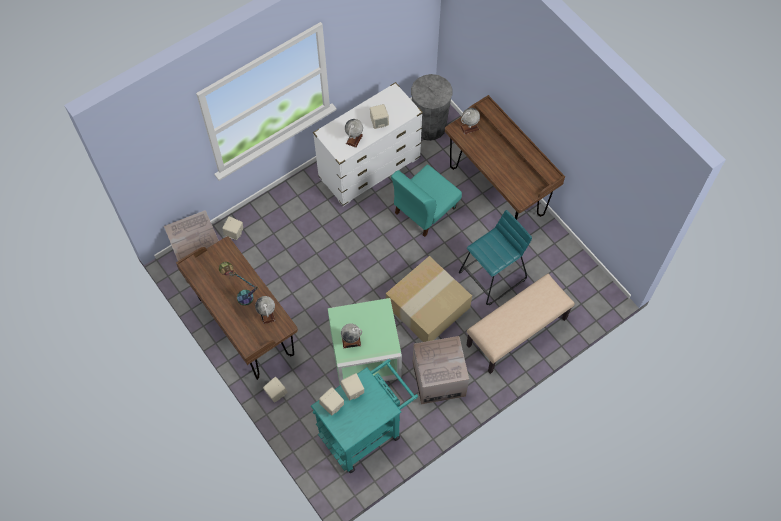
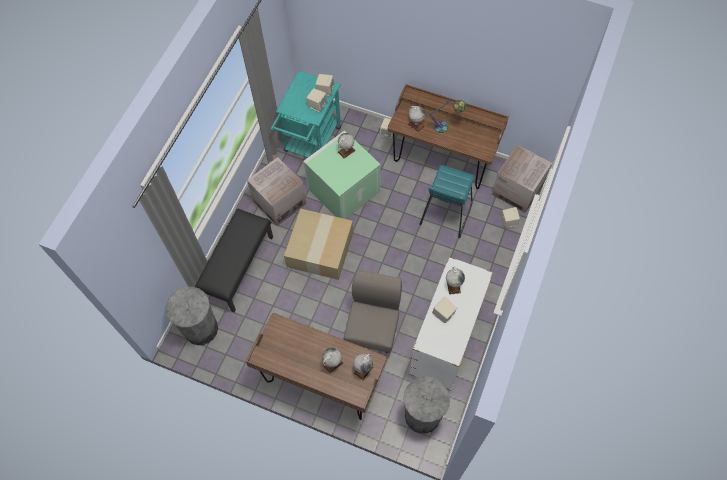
camera: 150 degrees right, 0 degrees up
(424, 210) = (373, 328): turquoise chair -> grey chair
(491, 144) = (333, 363): none -> globe
(492, 276) = (282, 303): turquoise stool -> turquoise stool (445, 213)
(517, 333) = (238, 267): beige bench -> black bench
(581, 294) = (201, 329): none -> grey trash can

